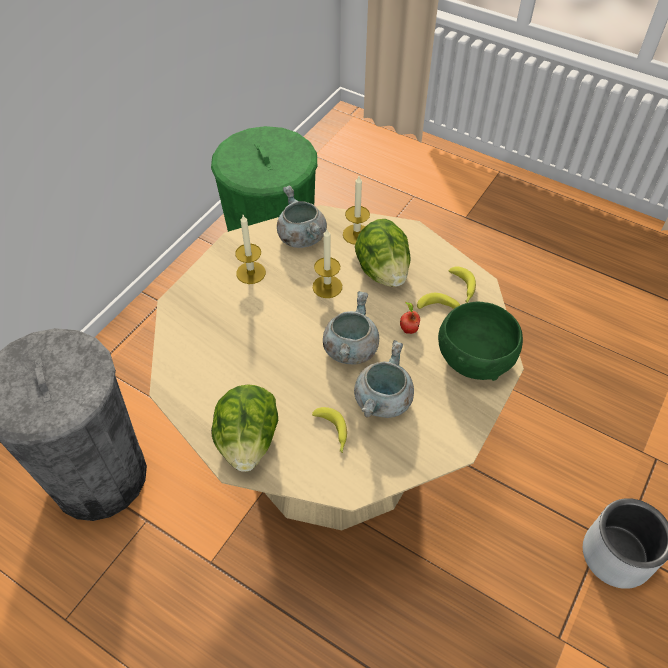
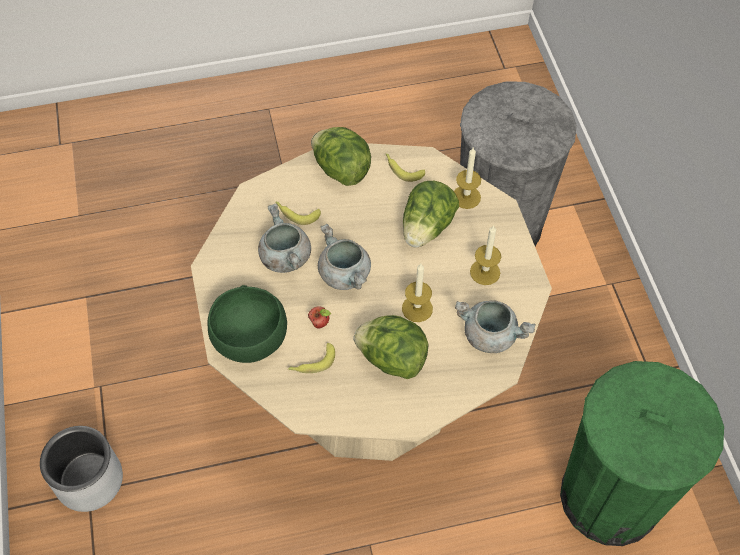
camera: 135 degrees right, 5 degrees up
(247, 333) = (427, 228): none -> lettuce
(356, 234) = (451, 377): candle -> candle (466, 197)
(462, 288) = (314, 397): banana -> banana (402, 169)

